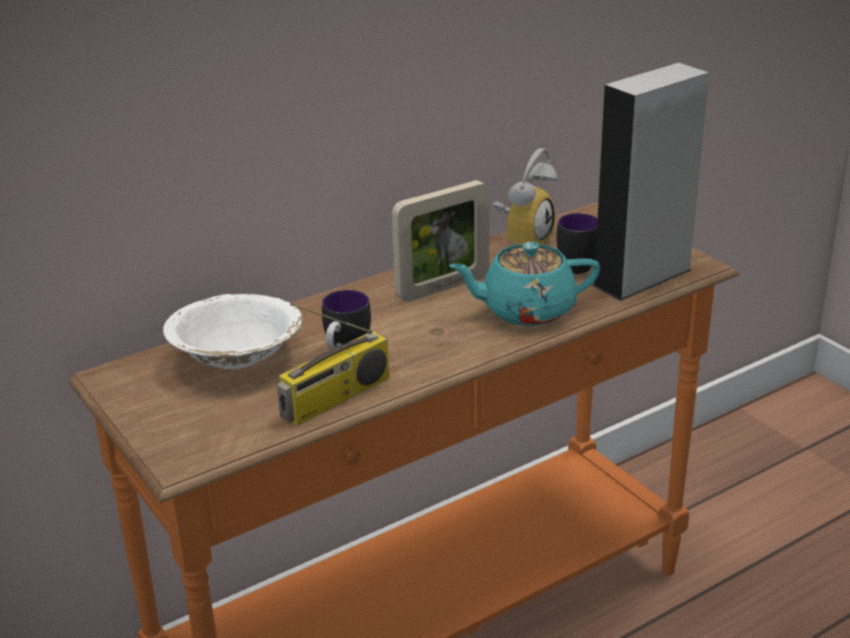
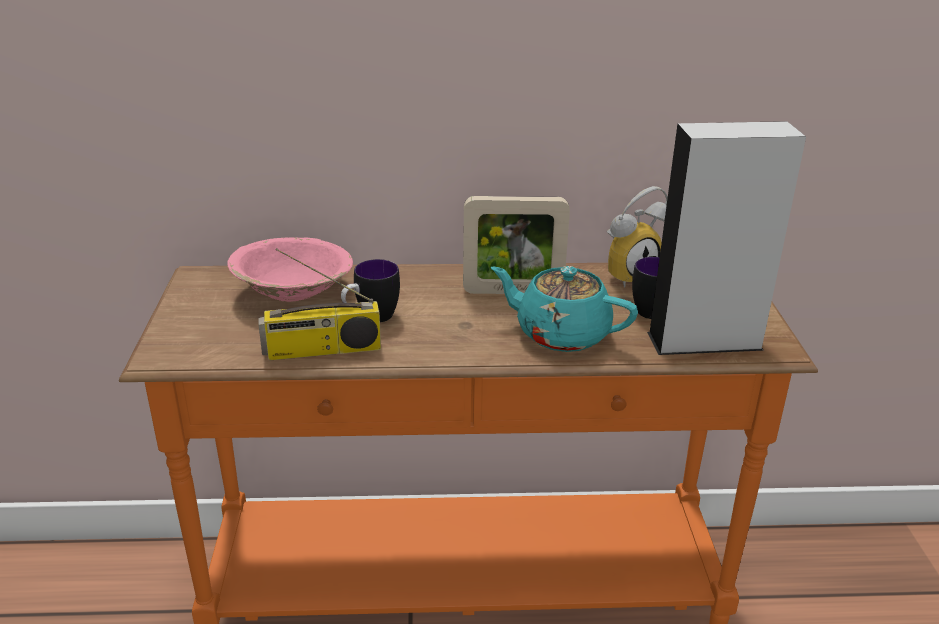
camera: 30 degrees right, 0 degrees up
(237, 357) = (294, 292): white bowl -> pink bowl

